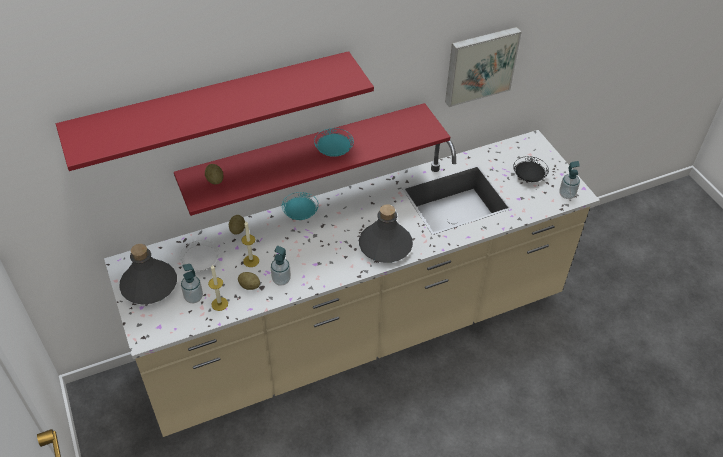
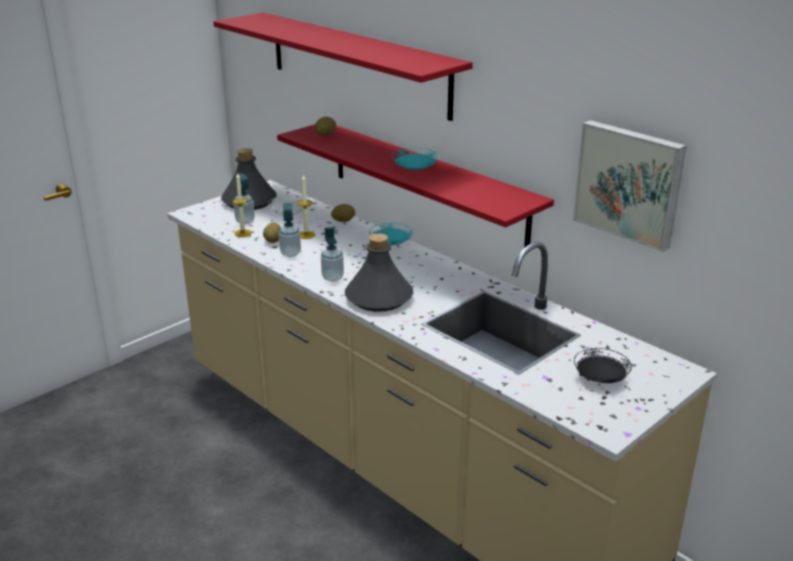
camera: 70 degrees right, 20 degrees down
(567, 194) = (596, 419): soap dispenser -> soap dispenser (332, 278)

